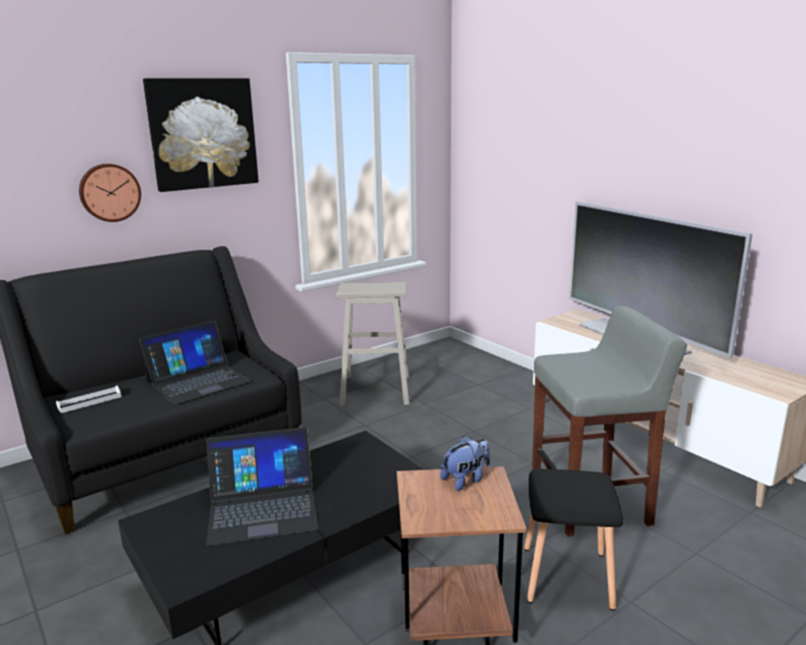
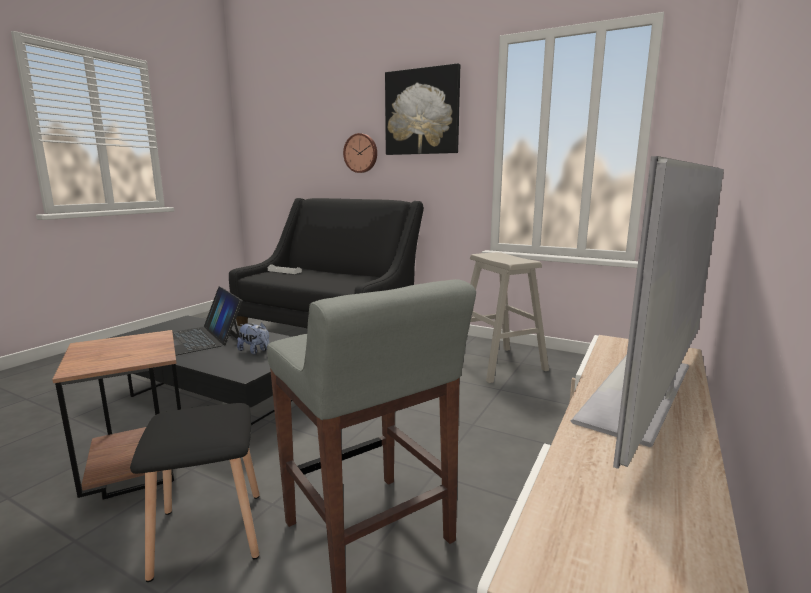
camera: 65 degrees right, 5 degrees down
(198, 381) = (328, 280): laptop -> none
(466, 480) = (150, 350): plush toy -> plush toy (255, 351)

